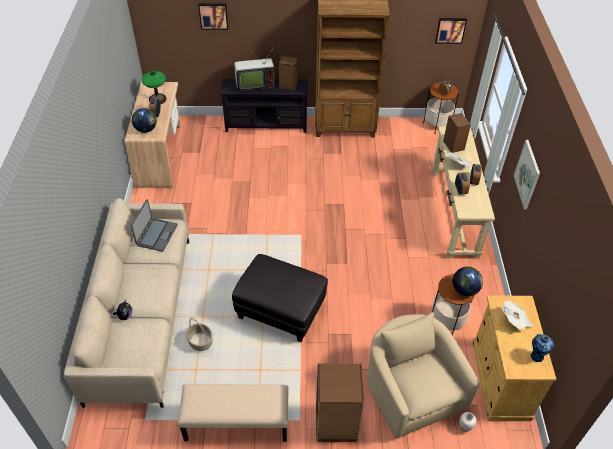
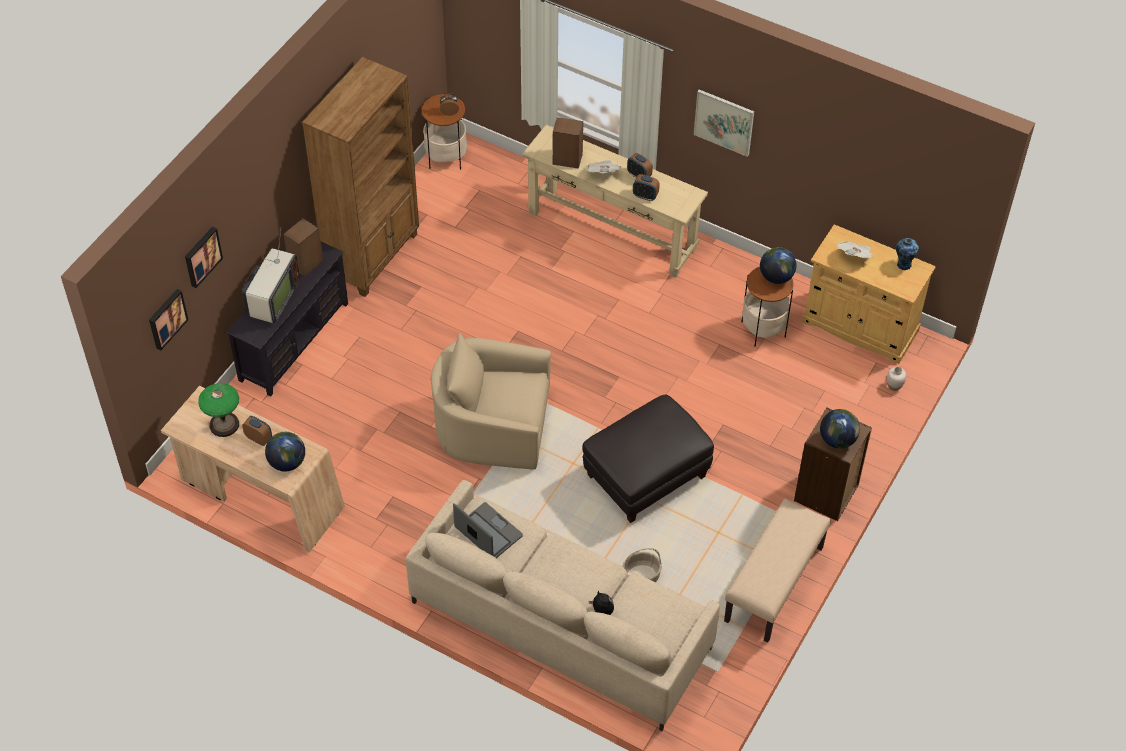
camera: 60 degrees left, 5 degrees up
(335, 384) = (837, 440): none -> globe
(412, 390) = (827, 407): beige armchair -> beige armchair (493, 426)
(450, 30) = (419, 34): picture -> picture (166, 318)

